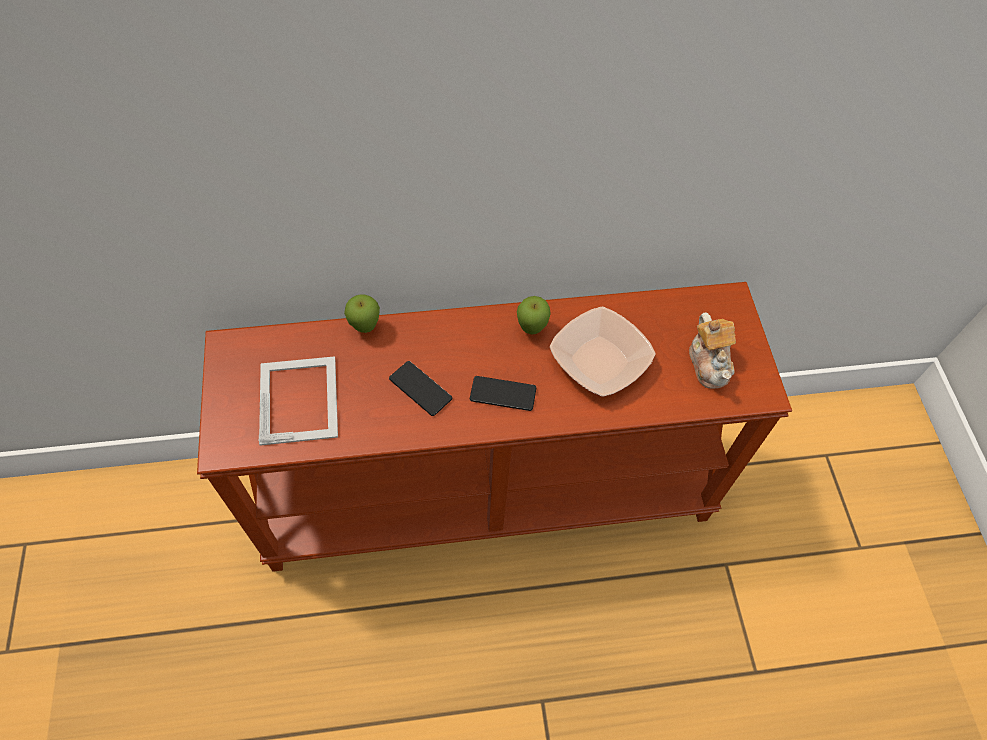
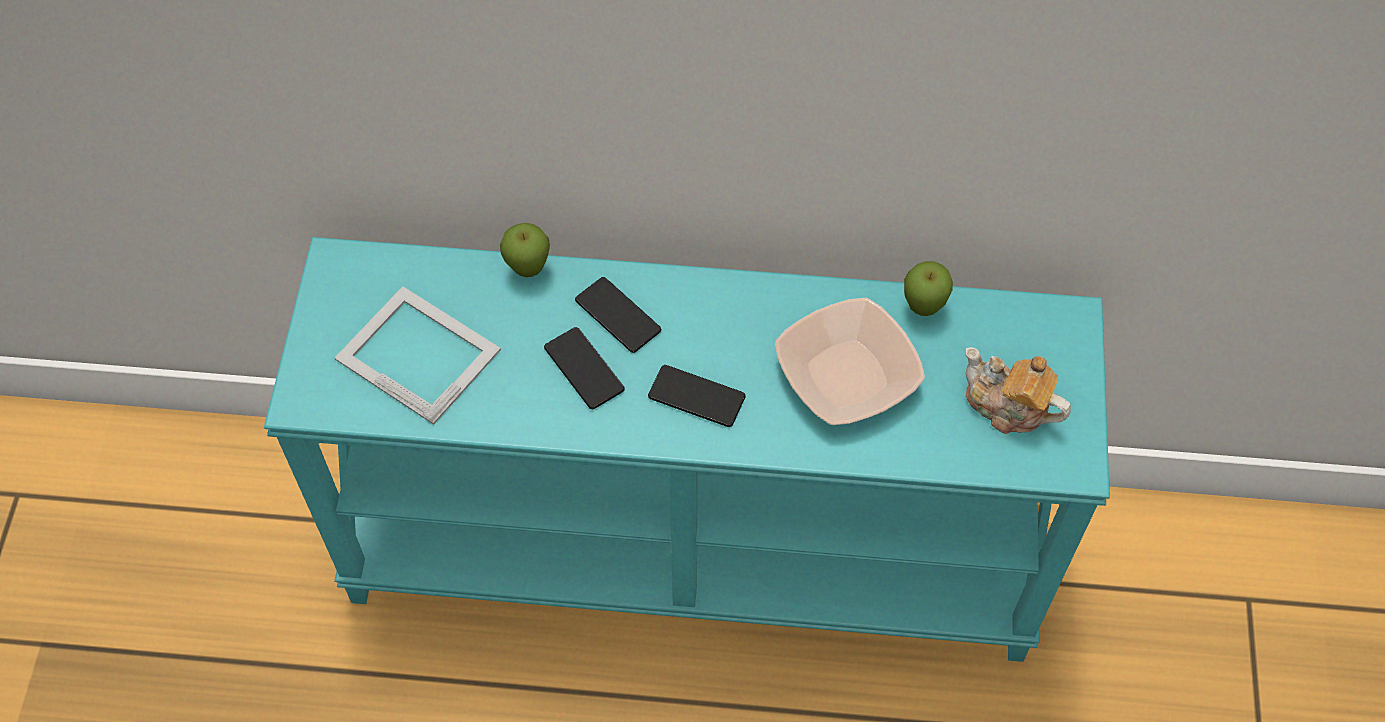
camera: 15 degrees right, 0 degrees up
(299, 398) = (417, 352): picture frame -> picture frame turned 60 degrees counterclockwise
(435, 348) = (618, 315): none -> phone
(488, 488) = (694, 545): brown console table -> turquoise console table
(531, 329) = (761, 313): apple -> apple (923, 308)
(709, 362) = (1007, 406): teapot -> teapot turned 120 degrees clockwise

